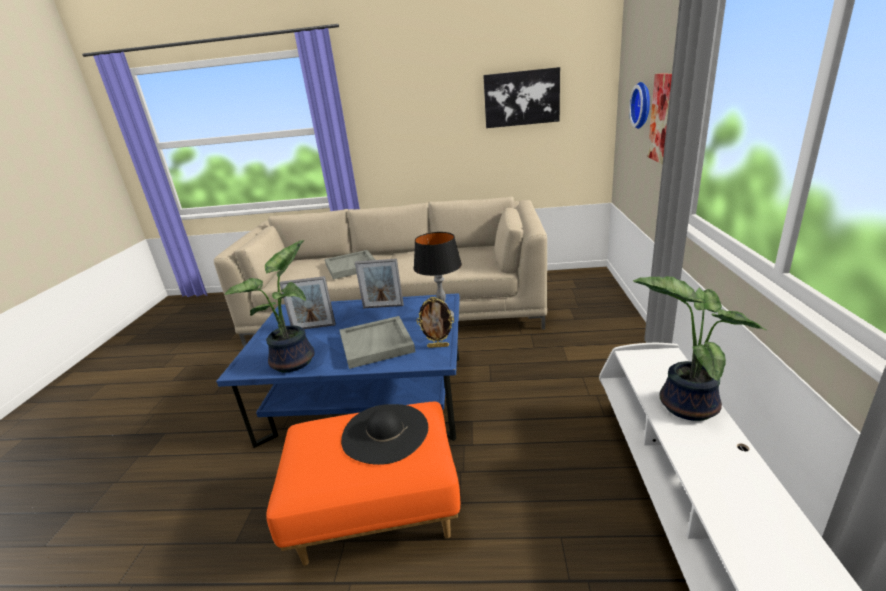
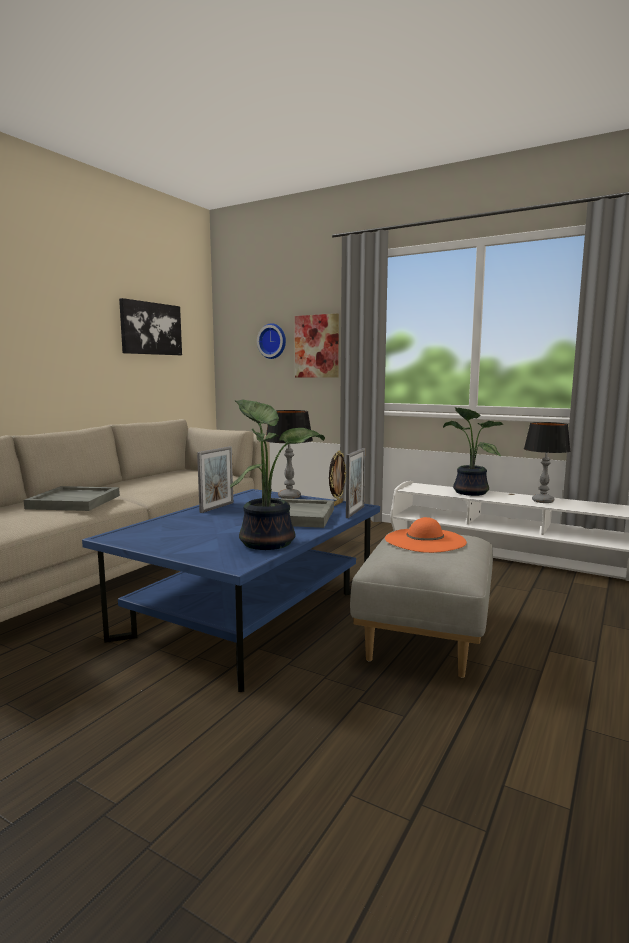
camera: 65 degrees left, 15 degrees down
(313, 327) = (199, 531): picture frame -> picture frame (355, 512)
(376, 513) = (426, 636): orange ottoman -> grey ottoman
(385, 432) = (425, 540): black hat -> orange hat
(738, 493) = (542, 501): none -> table lamp

